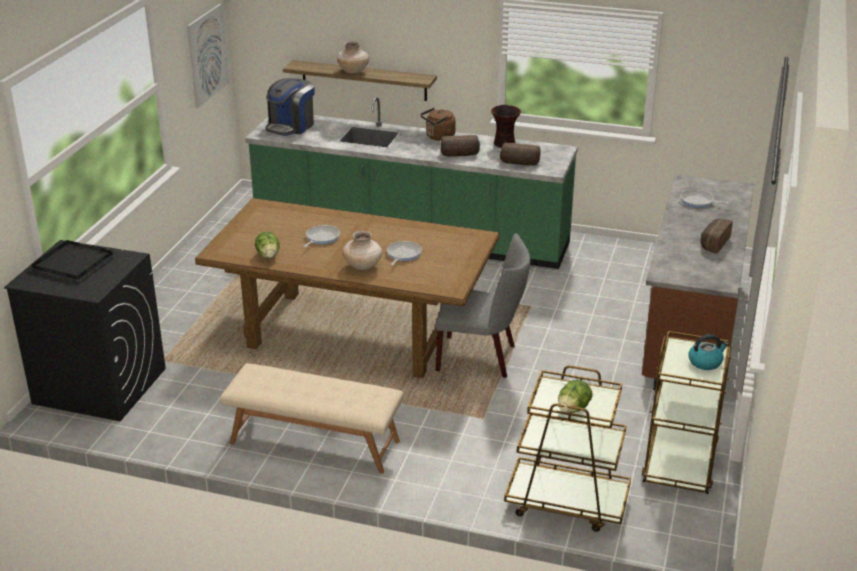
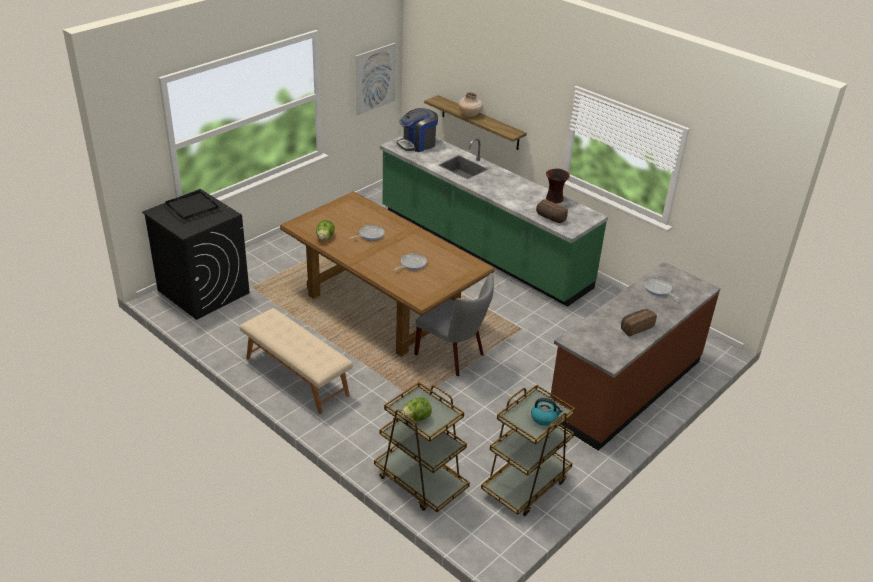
camera: 25 degrees right, 5 degrees up
(363, 266) = (378, 264): beige vase -> none
(439, 137) = (511, 181): brown kettle -> none
(460, 155) = (513, 199): bread -> none

